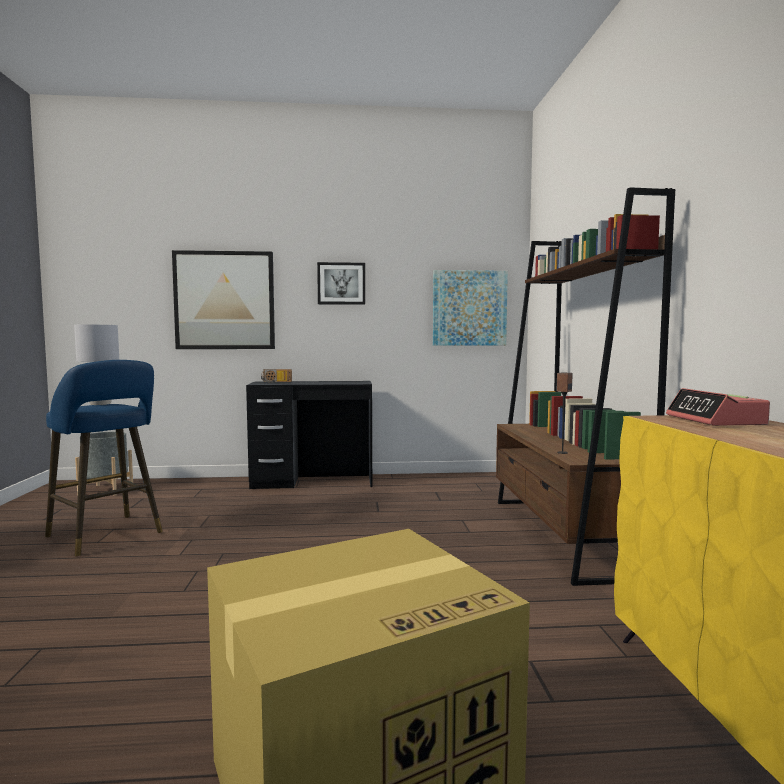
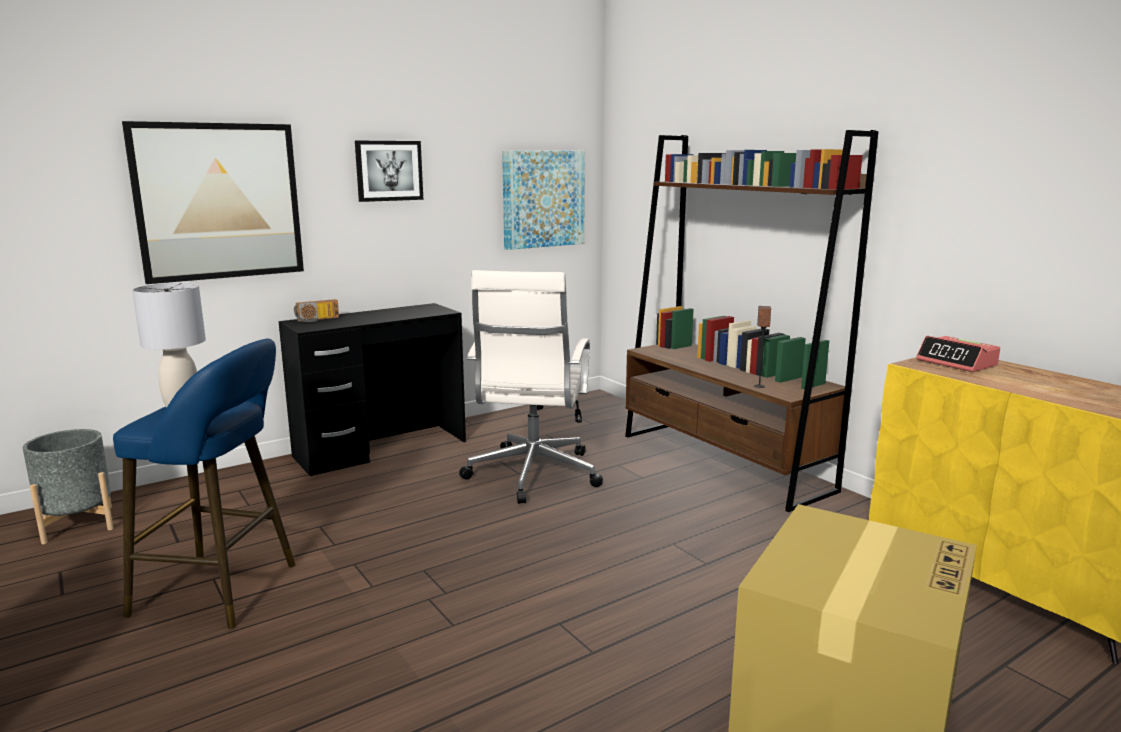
camera: 30 degrees left, 10 degrees up
(385, 514) = (532, 476): none -> white office chair

